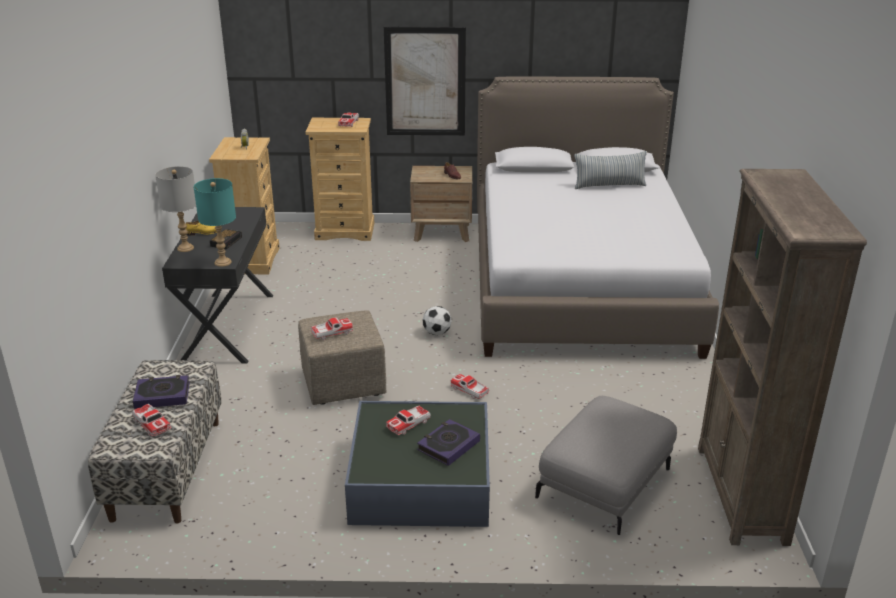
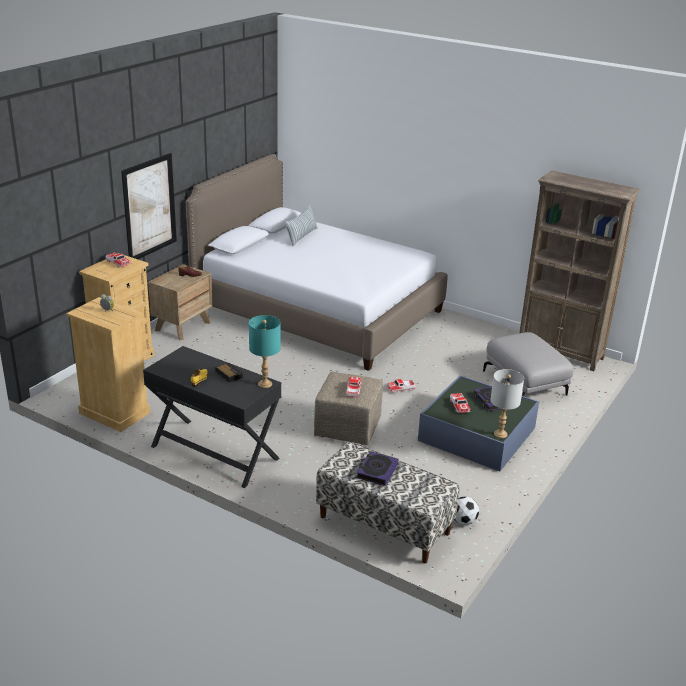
camera: 60 degrees left, 0 degrees up
(152, 424) = (411, 483): toy car -> none
(185, 248) = (219, 393): grey table lamp -> grey table lamp (500, 434)
(437, 333) = (322, 376): football -> football (463, 521)

